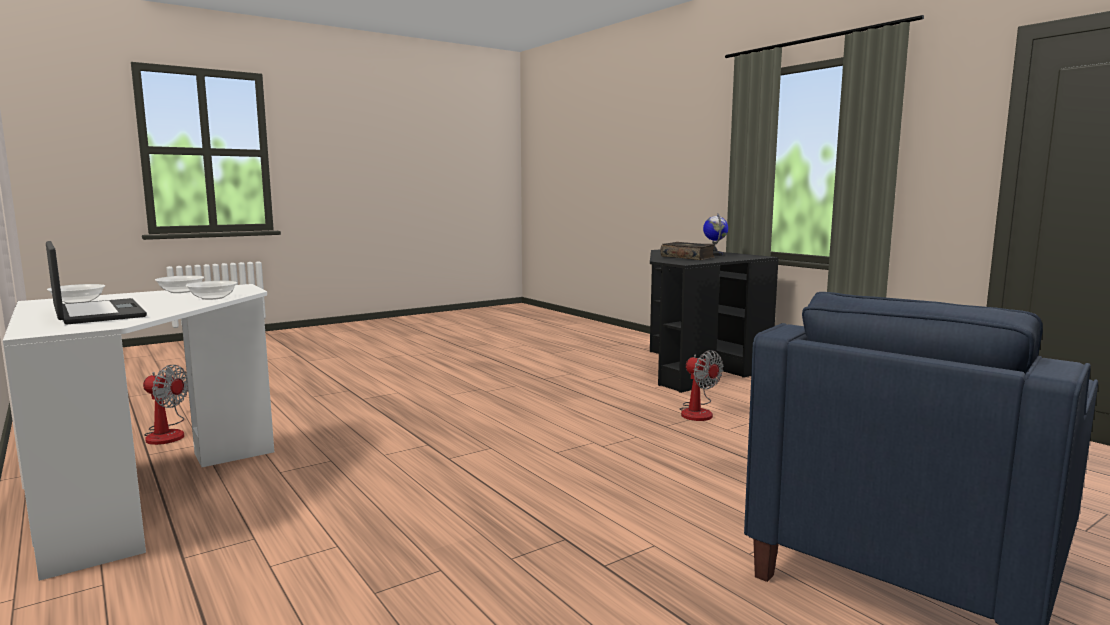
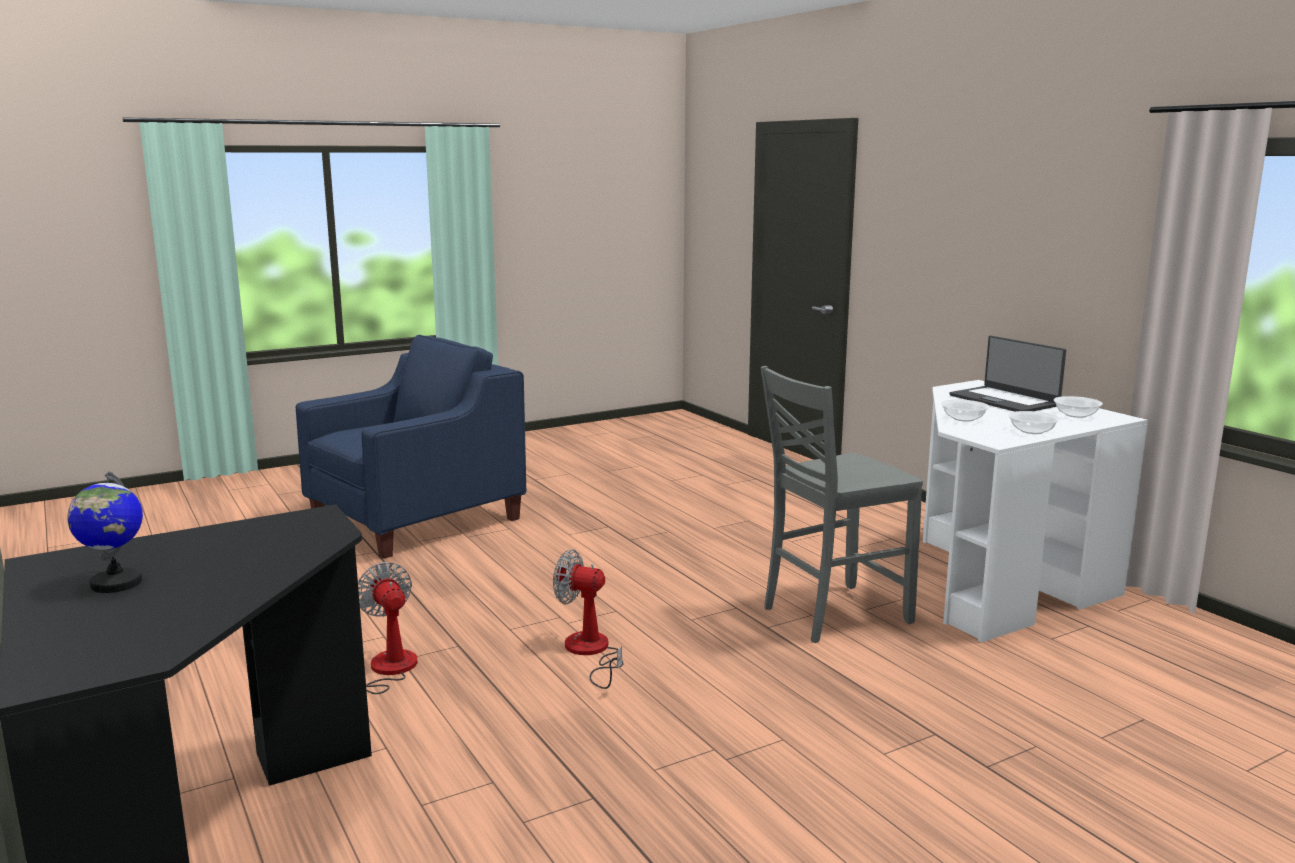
camera: 175 degrees left, 5 degrees up
(166, 434) = (1130, 658): fan -> fan (591, 652)
(364, 455) = (832, 614): none -> grey chair
(688, 257) = (234, 557): book -> none

